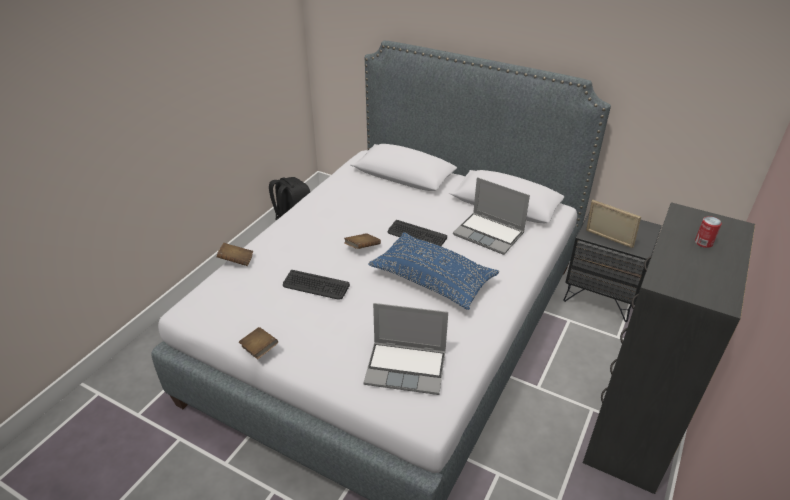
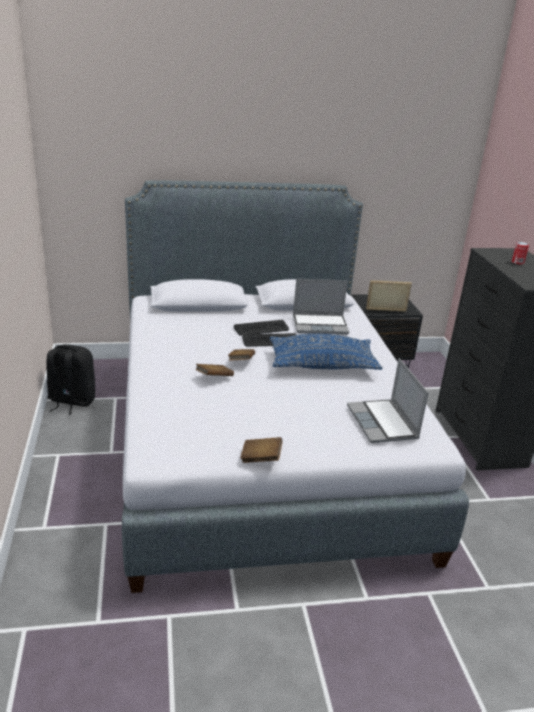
camera: 40 degrees left, 10 degrees down
(236, 261) = (142, 407): brown book -> brown book (214, 378)
(315, 285) = (243, 398): keyboard -> keyboard (261, 328)
(407, 368) = (383, 423): laptop -> laptop turned 105 degrees clockwise

